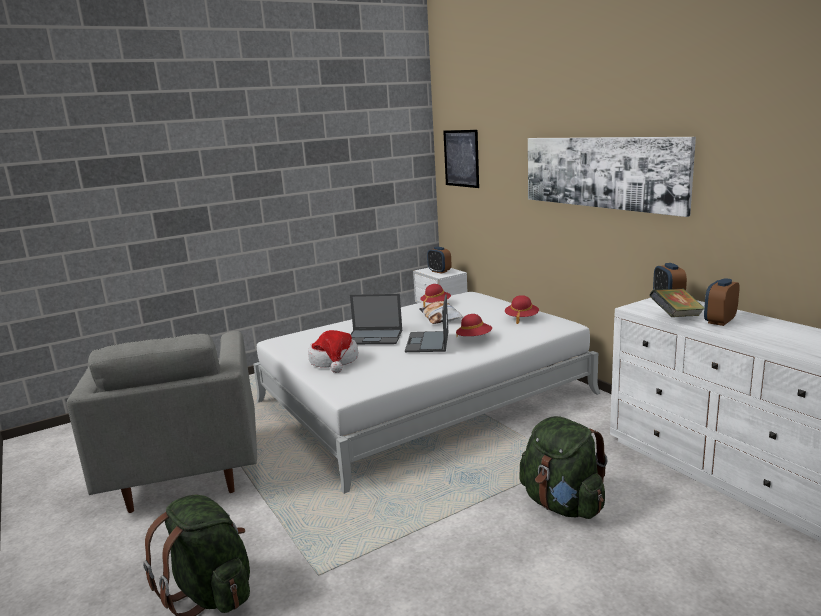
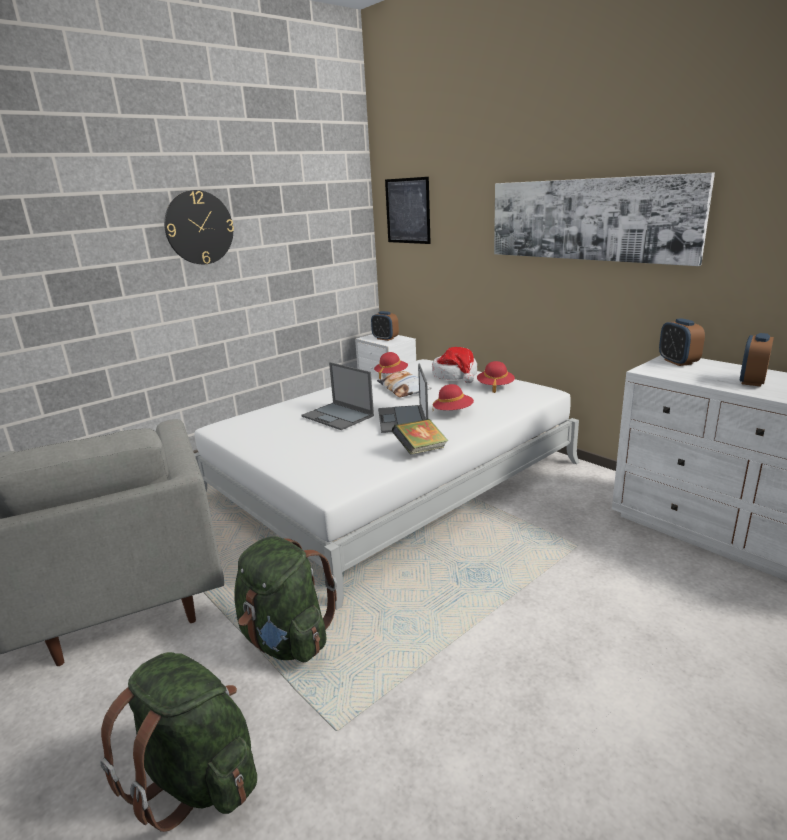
camera: 10 degrees left, 5 degrees up
(276, 175) = (199, 227): none -> wall clock
(334, 361) = (300, 448): hat -> hat (455, 375)
(375, 337) = (338, 416): laptop -> laptop turned 45 degrees clockwise
(562, 504) = (594, 599): green backpack -> green backpack (286, 639)
(676, 317) = (702, 379): book -> book (420, 451)

